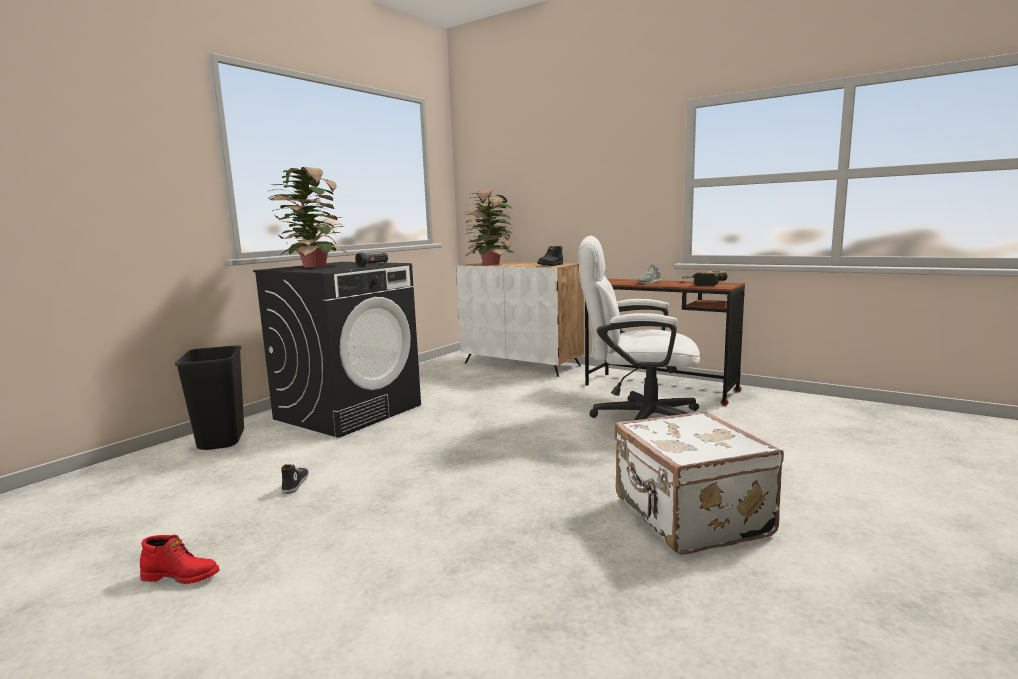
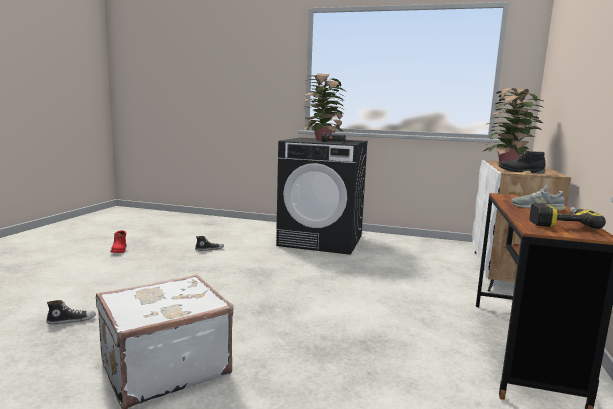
camera: 70 degrees right, 0 degrees up
(220, 440) = (260, 227): black trash can -> none
(542, 596) = (71, 320): none -> shoe
(637, 418) = (393, 337): white office chair -> none

